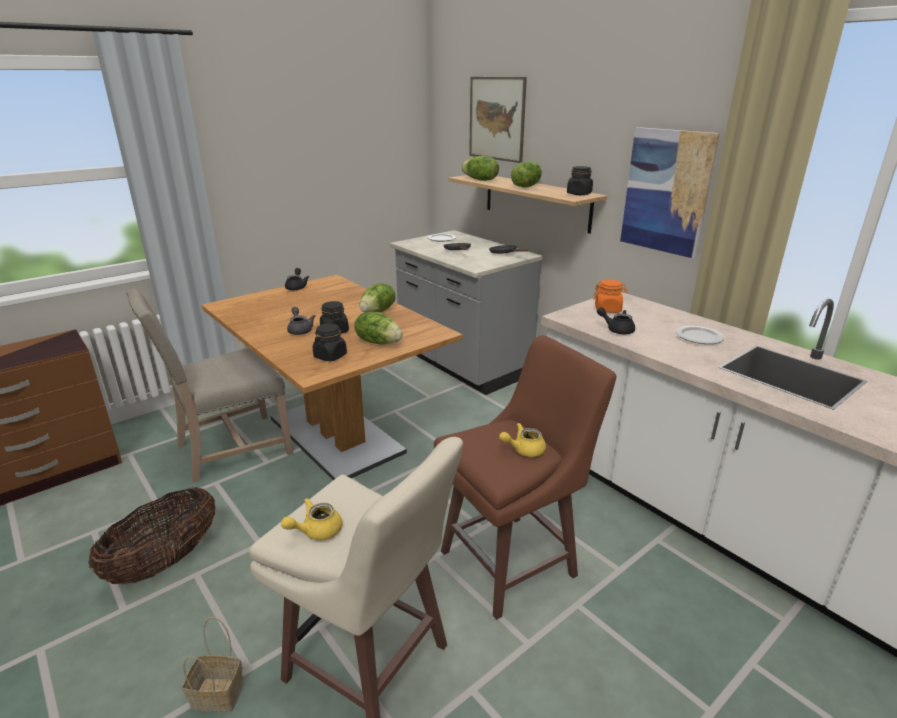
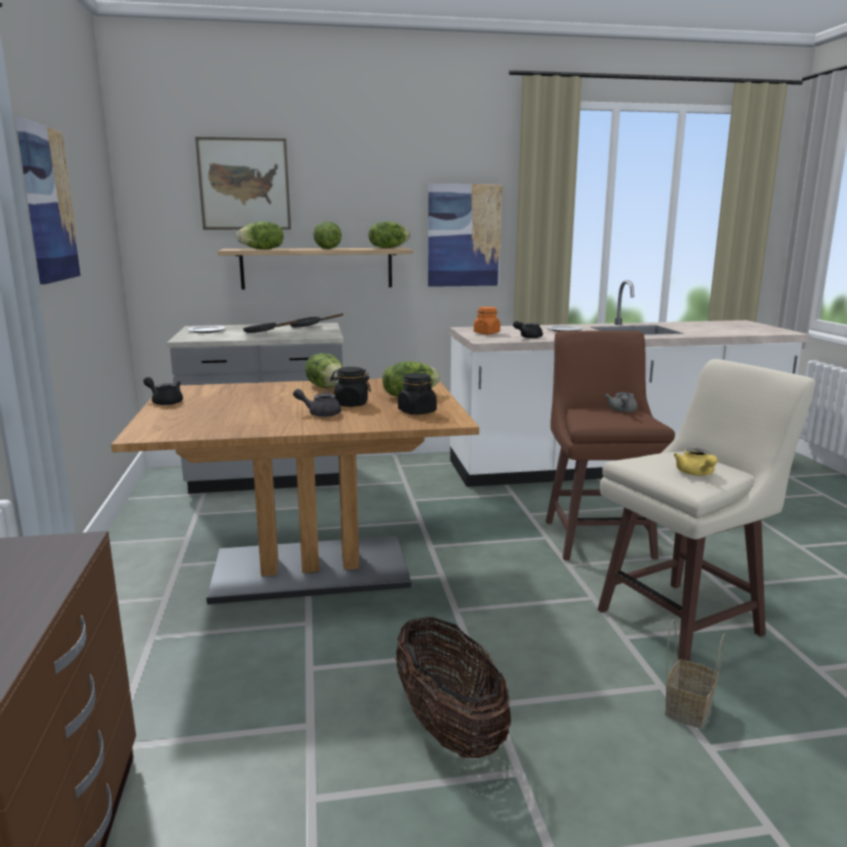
camera: 60 degrees left, 10 degrees down
(229, 449) = (238, 646): beige chair -> none
(290, 144) = (48, 204): none -> picture
(523, 450) = (622, 411): yellow teapot -> grey teapot
(579, 194) = (388, 248): black jar -> lettuce

